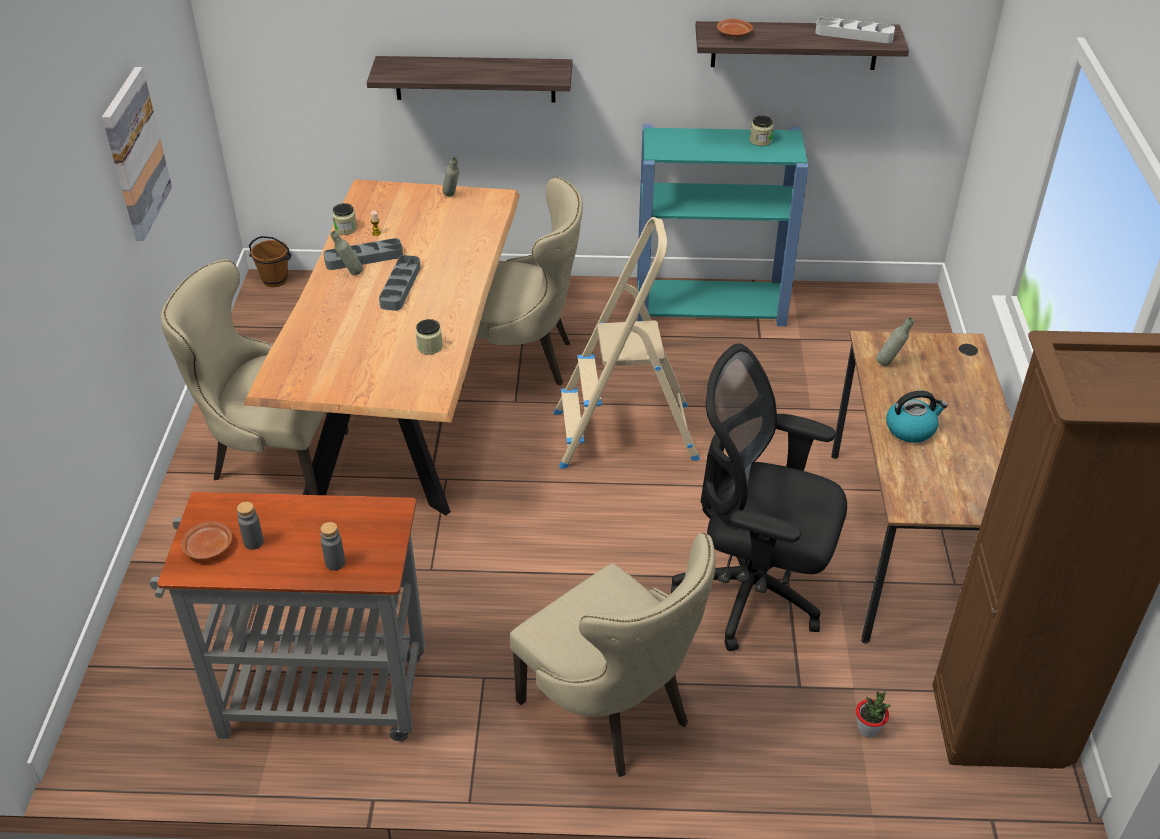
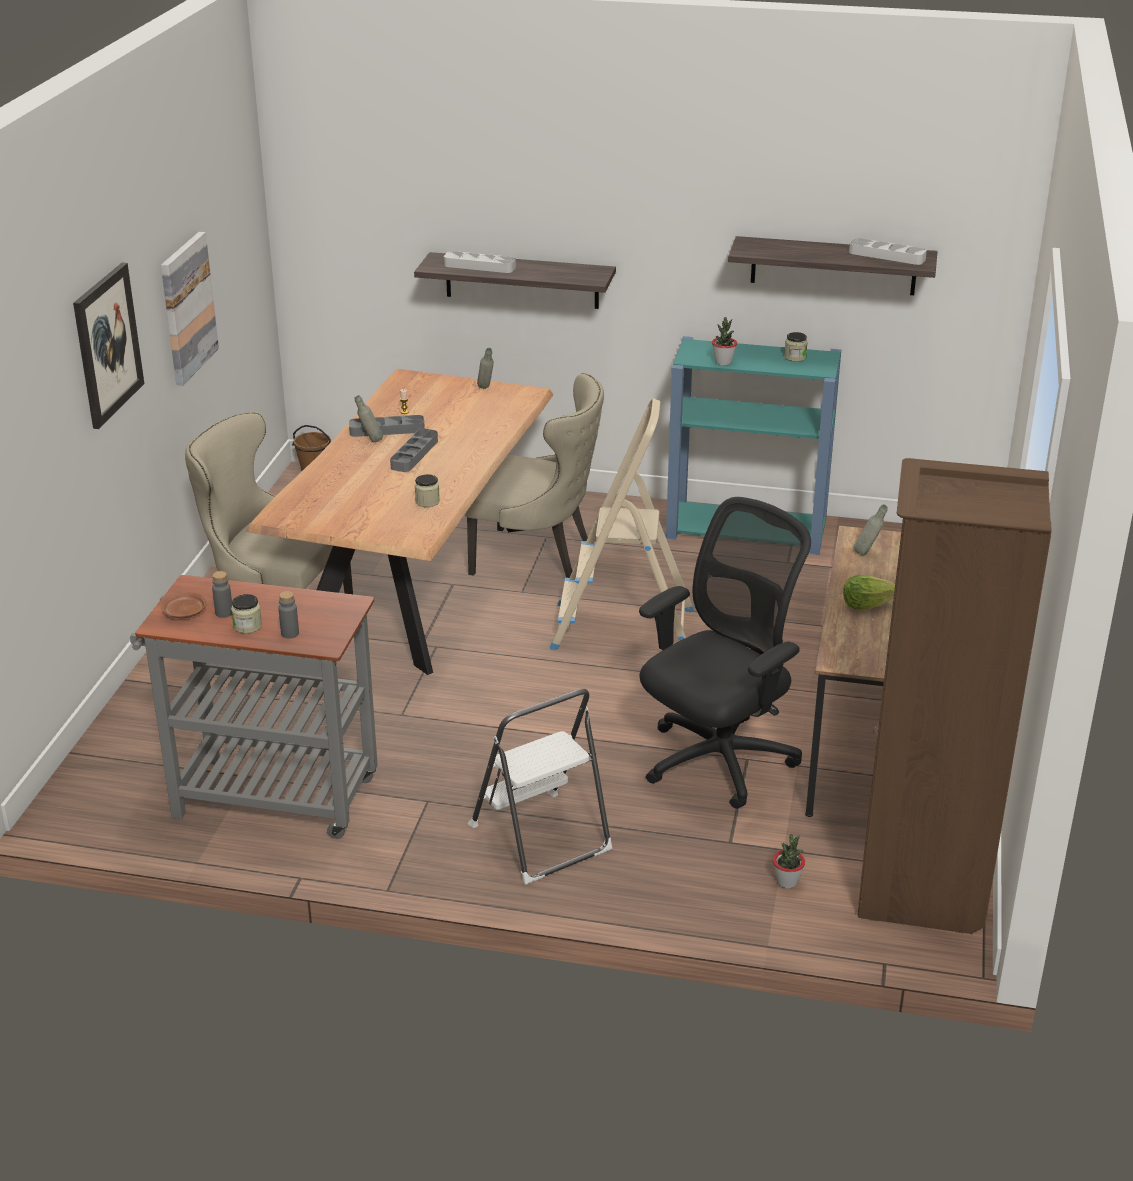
camera: 10 degrees right, 10 degrees down
(59, 227) = (107, 345): none -> picture
(345, 229) = (376, 406): jar -> jar (247, 626)
(433, 70) = (479, 266): none -> grey tray
(612, 711) = (542, 840): beige chair -> white step ladder
(693, 153) = (723, 362): none -> potted plant
(734, 34) = (768, 248): brown plate -> none
(758, 592) = (715, 765): black office chair -> black office chair turned 105 degrees clockwise
(911, 429) = (867, 604): kettle -> lettuce

